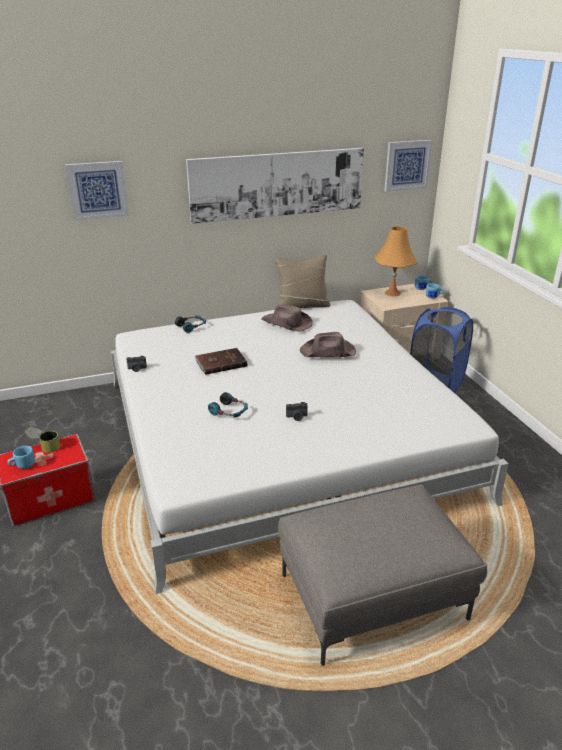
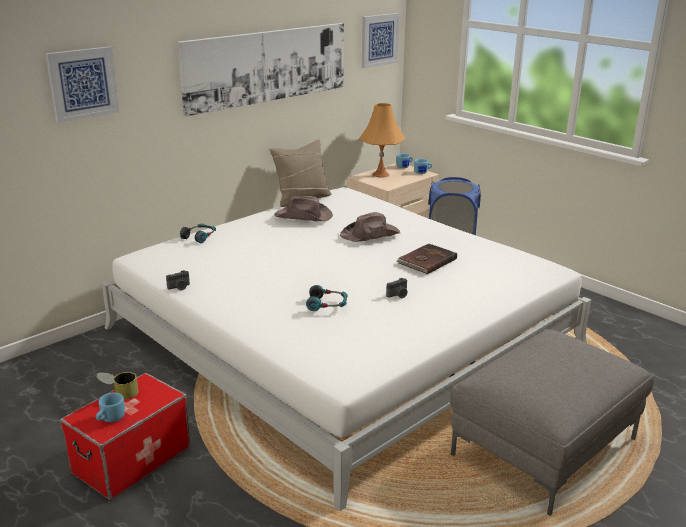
camera: 25 degrees left, 5 degrees down
(220, 363) = (270, 264): brown book -> brown book (426, 261)

